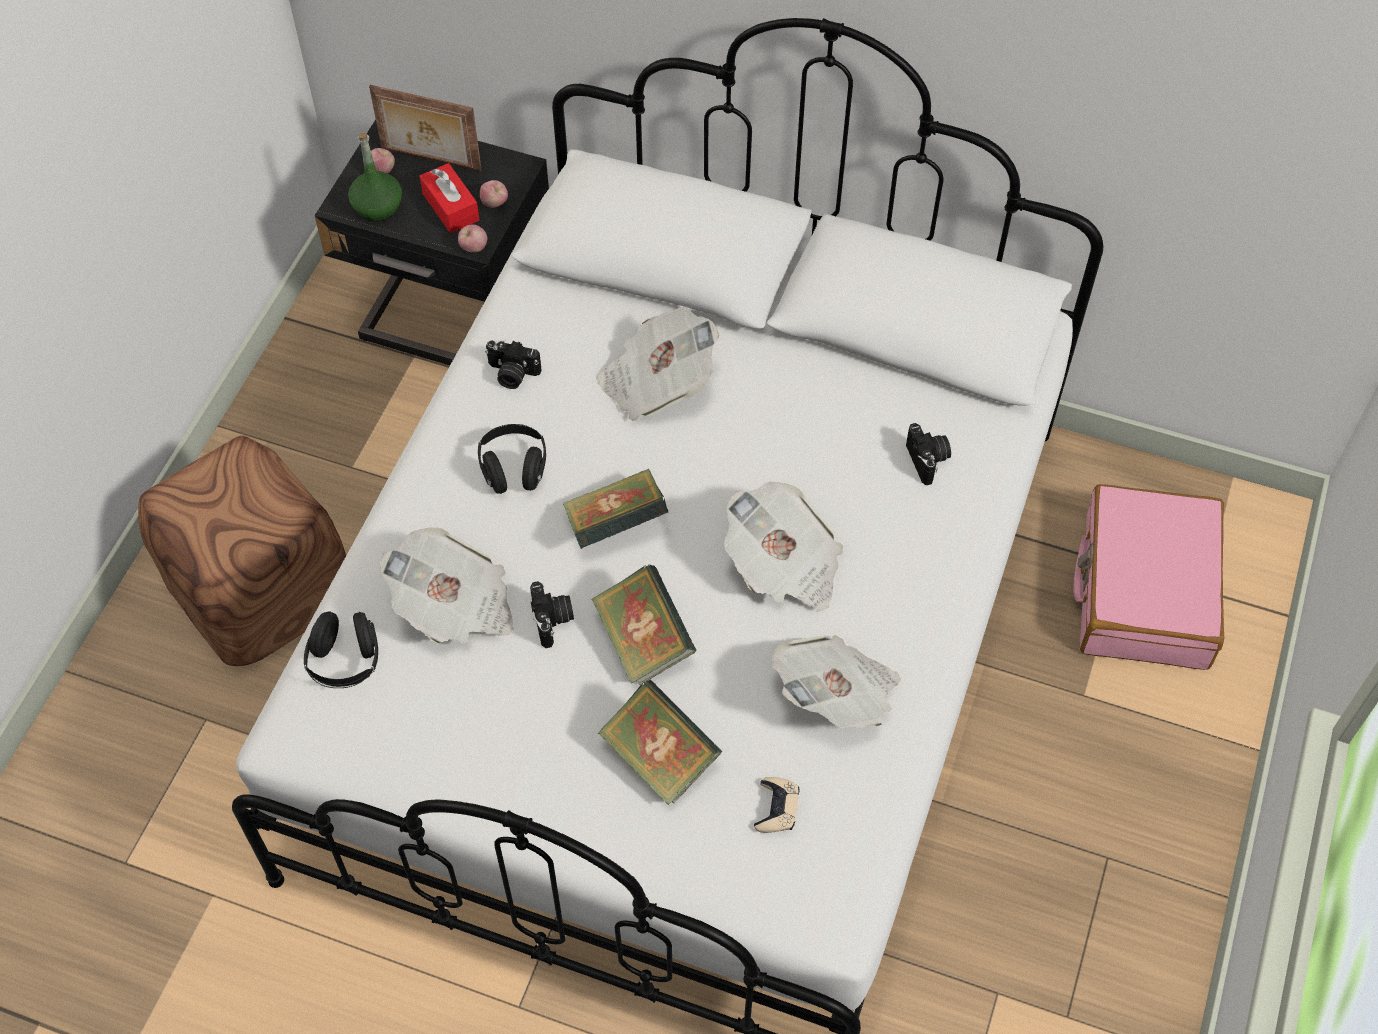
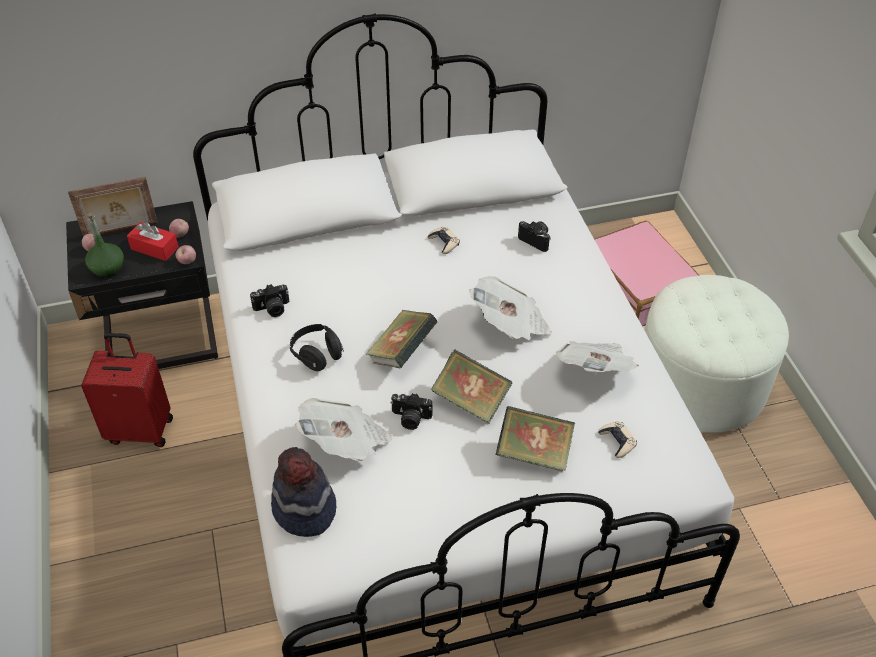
camera: 35 degrees left, 10 degrees down
(261, 588) = (153, 547): brown ottoman -> none
(345, 661) = (304, 509): black headphones -> hat
(350, 428) = (141, 429): none -> red suitcase
(553, 620) = (410, 418): camera -> camera turned 150 degrees clockwise
(657, 382) = (360, 273): newspaper -> none
(800, 396) = (444, 243): none -> beige game controller
(1105, 789) = (700, 383): none -> white ottoman

